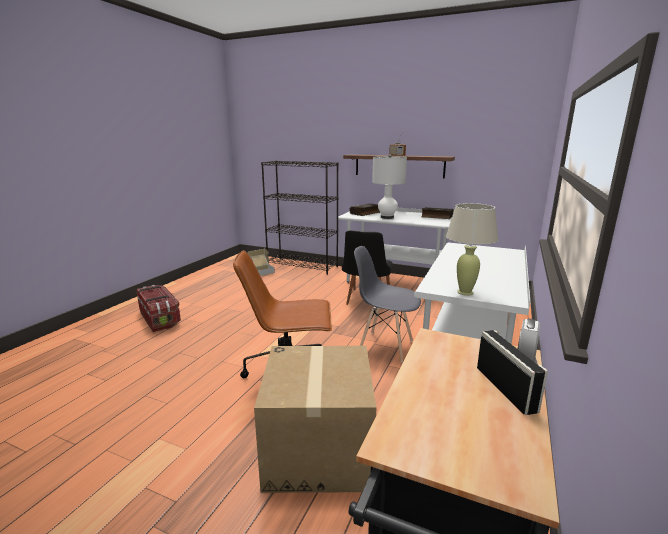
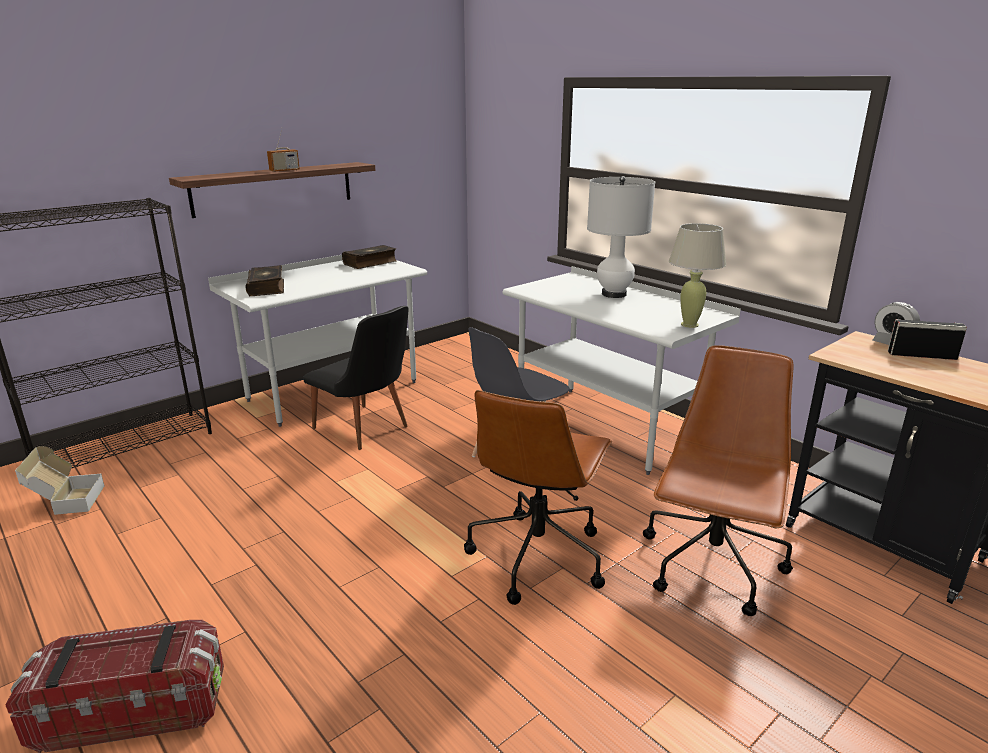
camera: 65 degrees left, 5 degrees up
(319, 450) = (711, 567): cardboard box -> brown office chair
(387, 217) = (322, 283): white table lamp -> white table lamp (613, 294)

